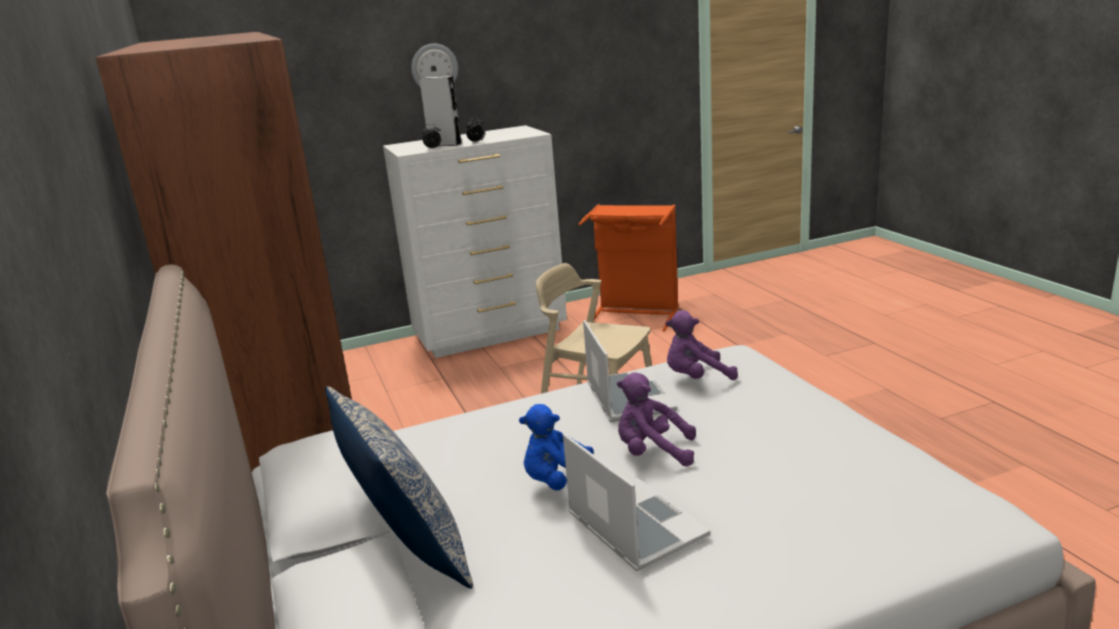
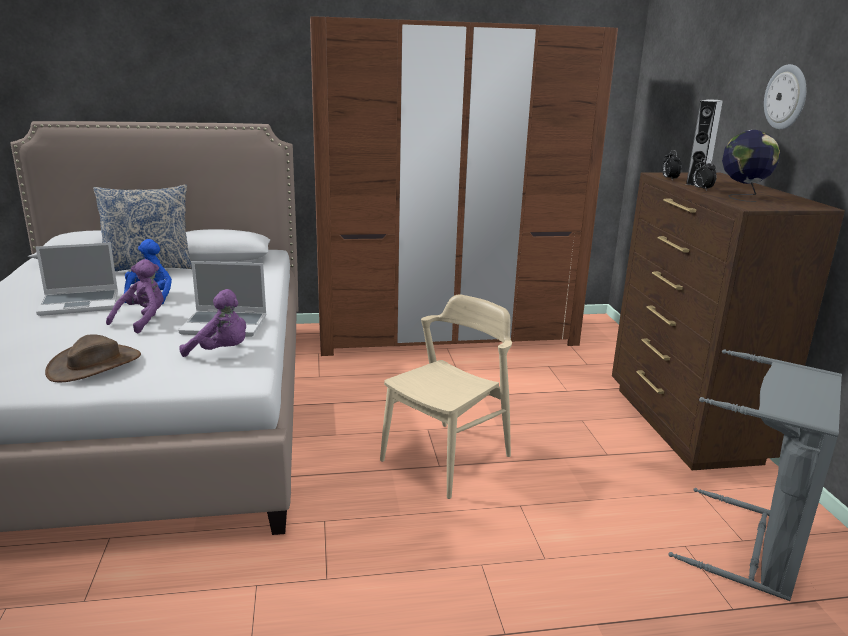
camera: 100 degrees right, 0 degrees up
(491, 333) = (684, 424): white dresser -> brown dresser
(501, 136) = (742, 197): none -> globe
(635, 314) = (755, 547): orange laundry basket -> grey laundry basket
(696, 378) = (221, 351): purple plush toy -> purple plush toy turned 105 degrees clockwise
(791, 425) = (95, 364): none -> brown hat

